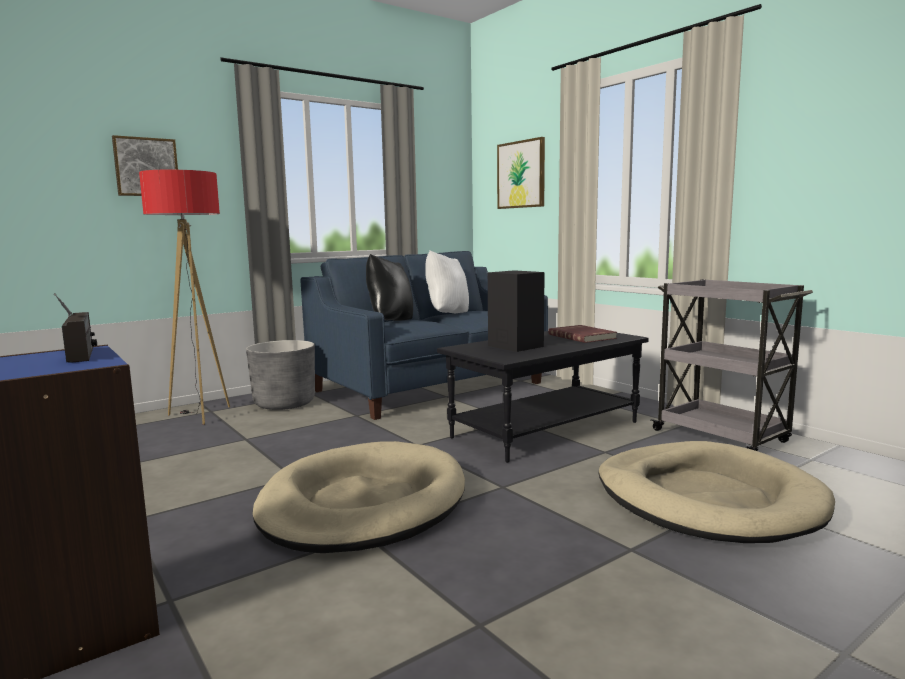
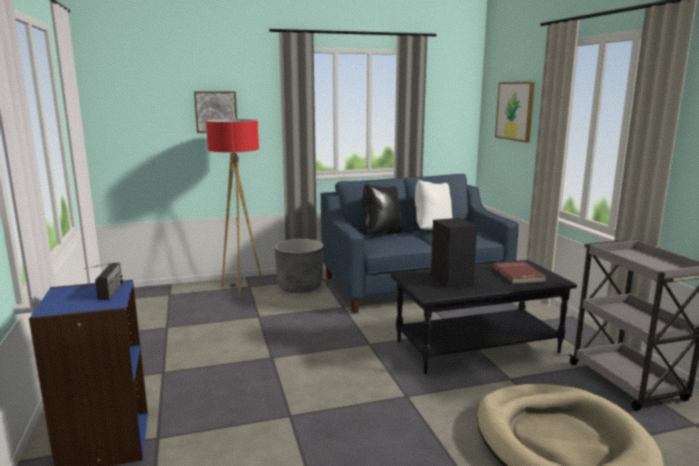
camera: 20 degrees right, 5 degrees up
(363, 504) = (302, 390): beige dog bed -> none

